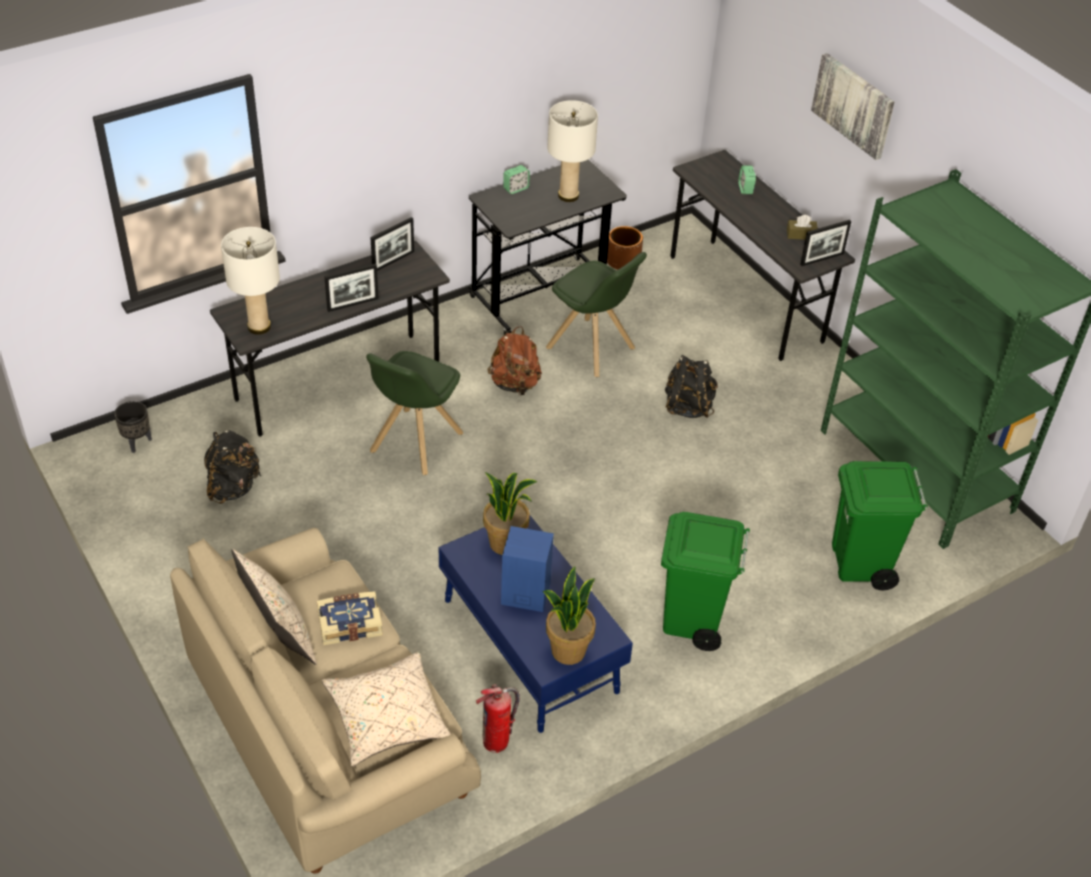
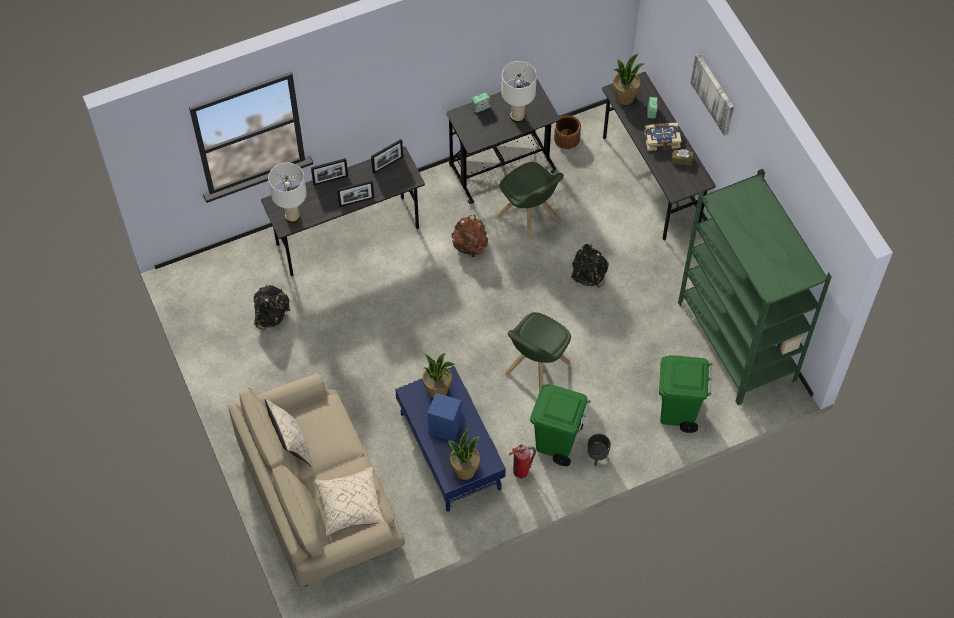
camera: 10 degrees right, 15 degrees up
(137, 442) = (210, 274): black planter -> black planter (597, 456)
(349, 623) = (334, 440): book -> book (661, 139)
(415, 442) = (395, 289): green chair -> green chair (536, 368)
(496, 742) = (420, 514): fire extinguisher -> fire extinguisher (521, 471)
(705, 175) = (624, 97): none -> potted plant
(822, 259) = (691, 184): picture frame -> picture frame (330, 180)

